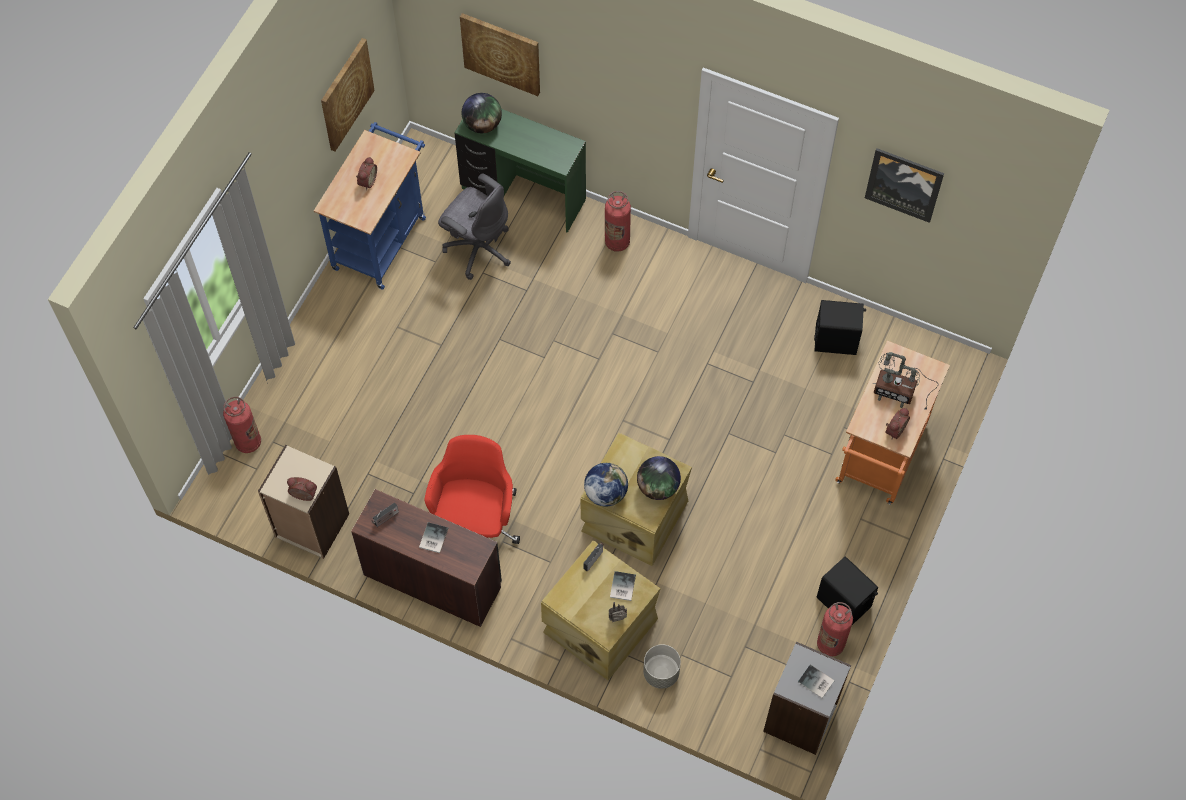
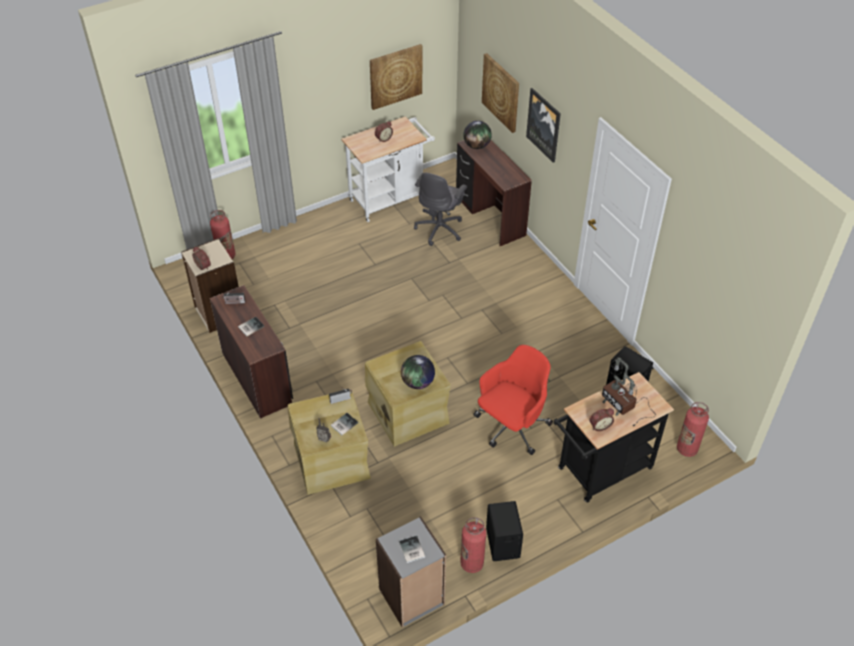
camera: 35 degrees right, 15 degrees down
(382, 238) = (390, 199): blue cart -> white cart
(475, 522) = (310, 362): red office chair -> red office chair (511, 427)
(478, 248) = (440, 229): grey office chair -> grey office chair turned 45 degrees clockwise
(523, 195) = (489, 217): green desk -> brown desk
(605, 493) = (382, 368): globe -> none
(617, 242) = (526, 265): fire extinguisher -> fire extinguisher (687, 449)
(661, 673) = (344, 511): grey planter -> none
(879, 459) = (600, 471): orange cart -> black cart
(904, 184) = (702, 254): picture -> picture (544, 125)

